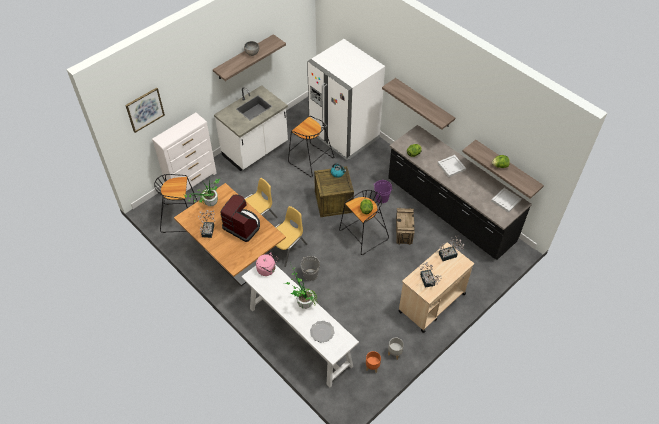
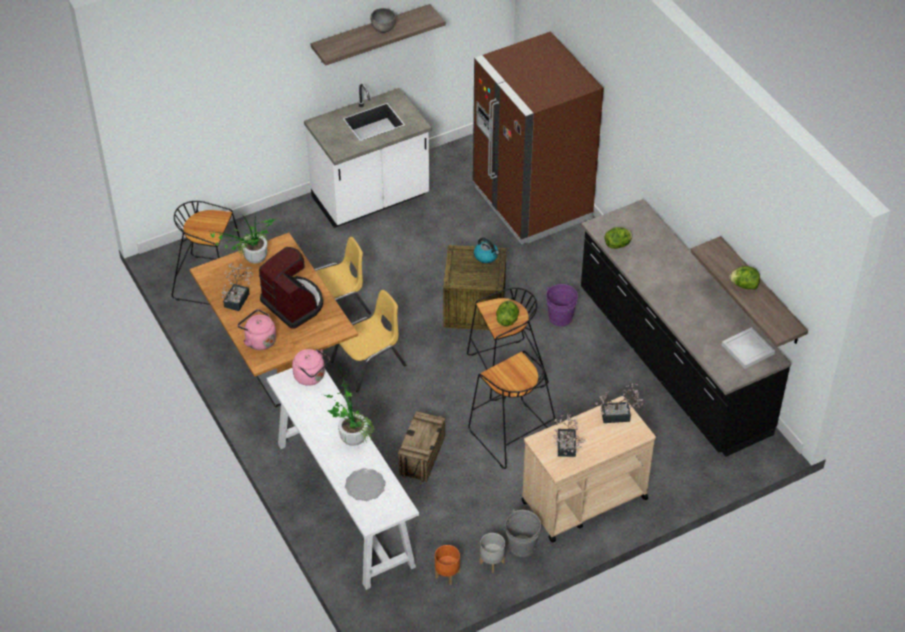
camera: 15 degrees right, 5 degrees down
(145, 109) = (183, 87): picture -> none
(192, 181) = (249, 229): white dresser -> none
(229, 253) = (259, 340): none -> pink kettle
(310, 160) = (458, 232): black stool -> black stool (512, 434)
(310, 275) = (395, 414): grey bucket -> grey bucket (522, 546)
(344, 135) = (532, 203): white fridge -> brown fridge
(404, 231) = (579, 378): crate -> crate (422, 456)
(423, 103) = (653, 161): shelf -> none
(451, 166) = (674, 277): white tray -> none

